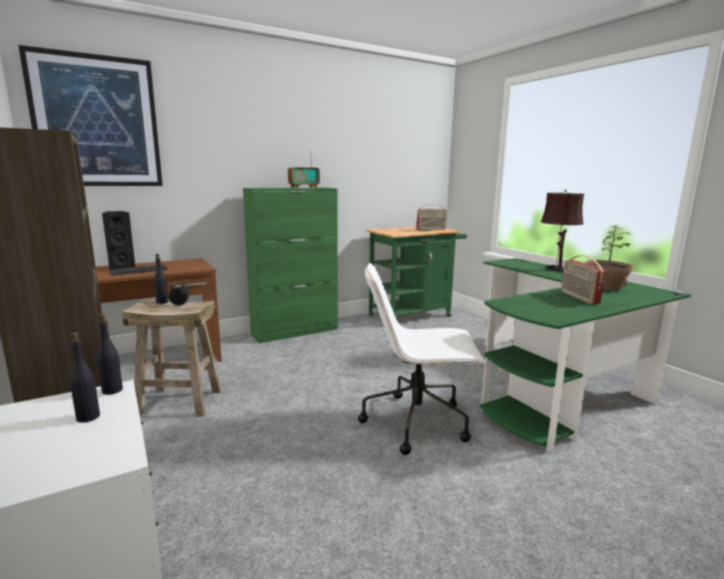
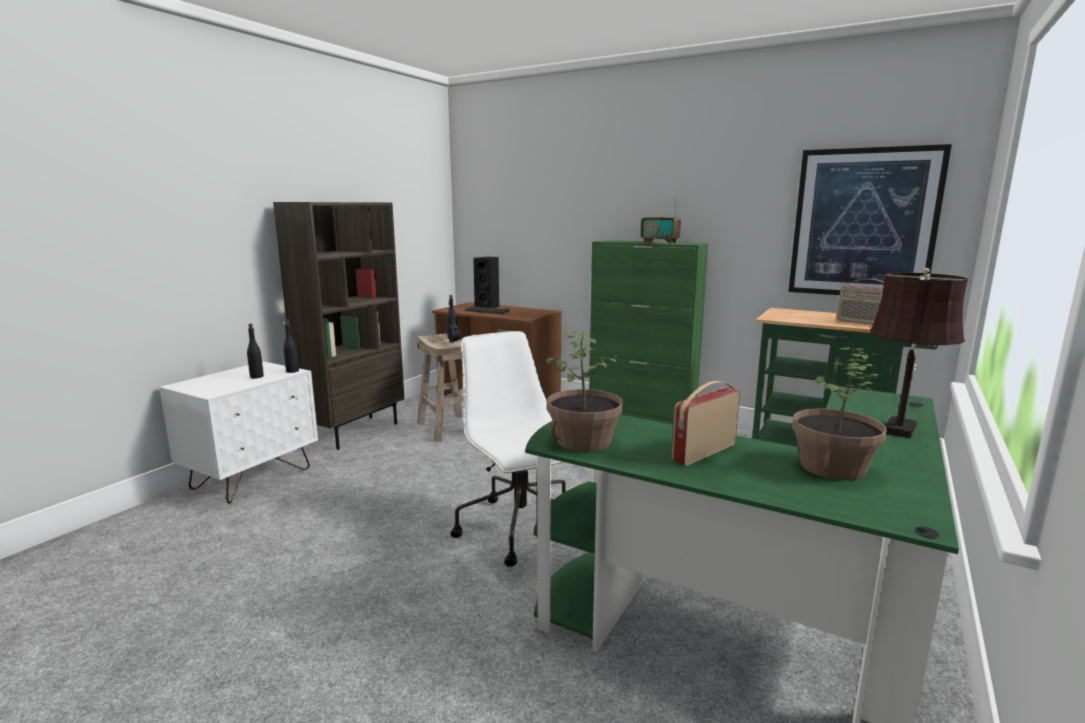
camera: 60 degrees right, 0 degrees up
(97, 122) = (497, 179): picture -> picture (863, 223)
(552, 312) = (584, 441): none -> potted plant

